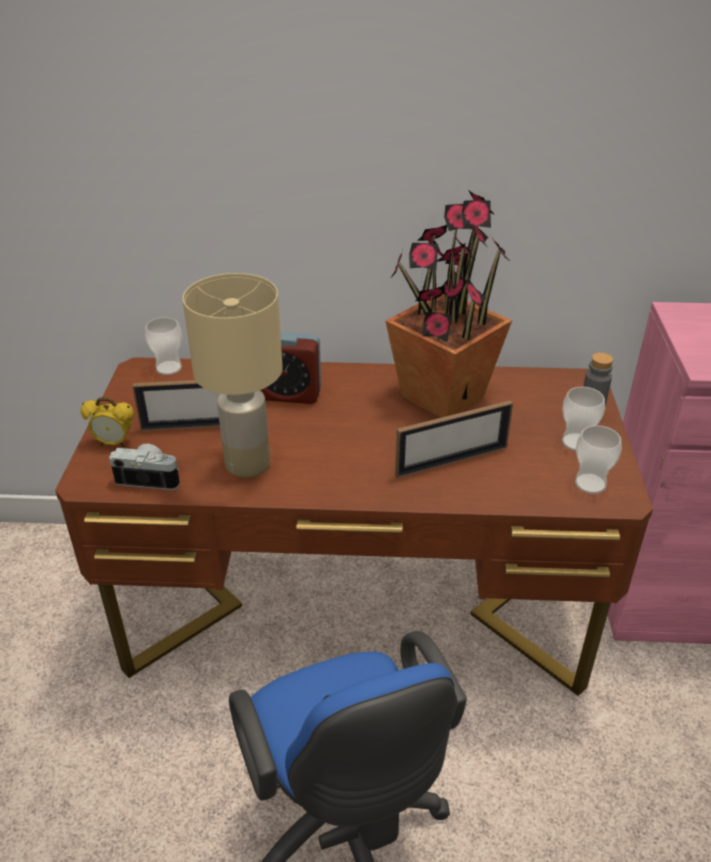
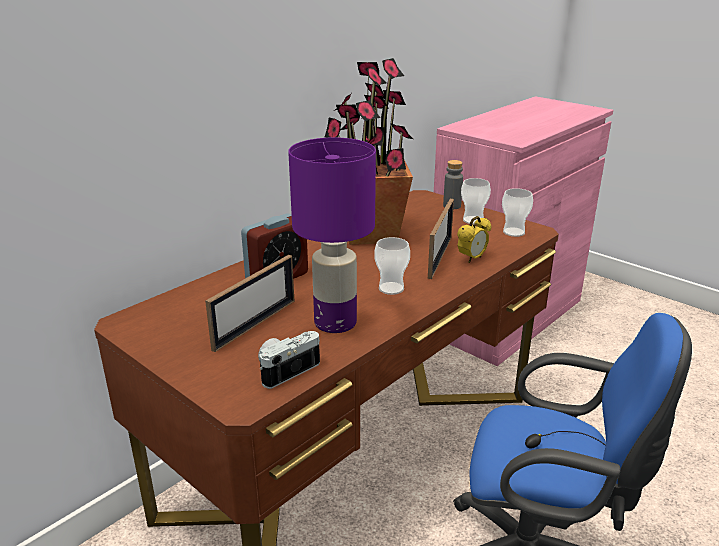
camera: 50 degrees left, 10 degrees down
(114, 443) = (210, 371): alarm clock -> alarm clock (472, 259)
(168, 368) = (150, 309): cup -> cup (391, 288)
(247, 465) = (336, 323): beige table lamp -> purple table lamp

